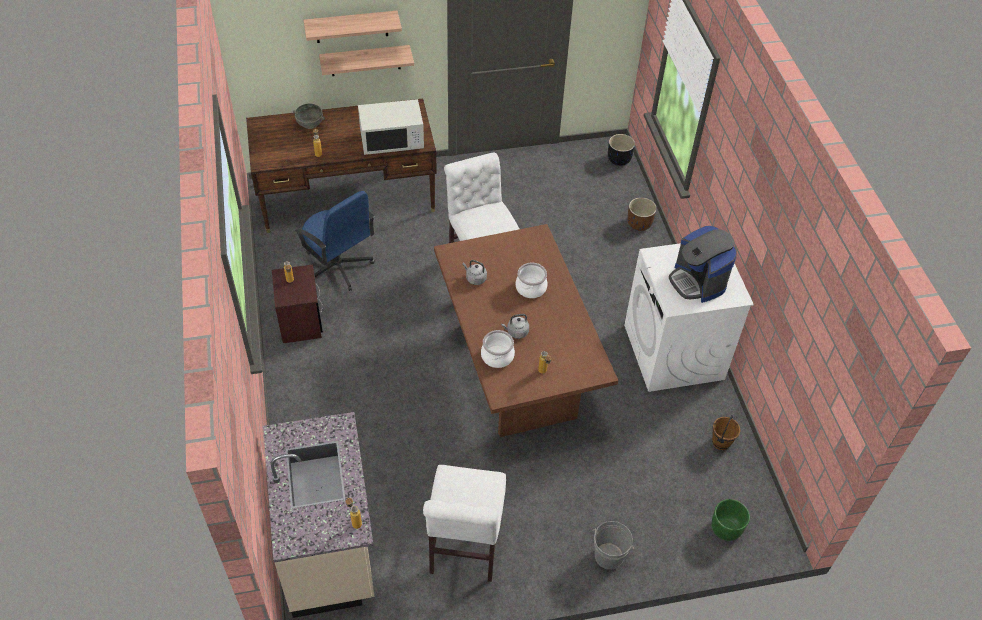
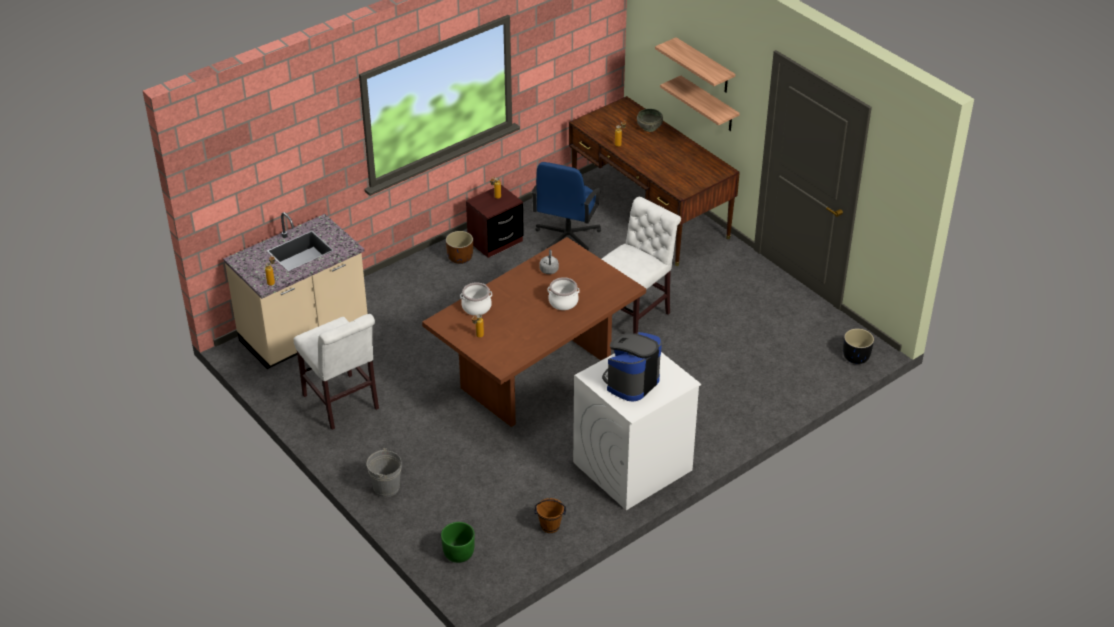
camera: 65 degrees right, 10 degrees down
(392, 141) = (669, 174): white microwave -> none
(464, 550) = (343, 404): white chair -> white chair turned 105 degrees counterclockwise
(516, 332) = (509, 309): grey kettle -> none
(639, 224) = (778, 397): brown planter -> brown planter (459, 258)

